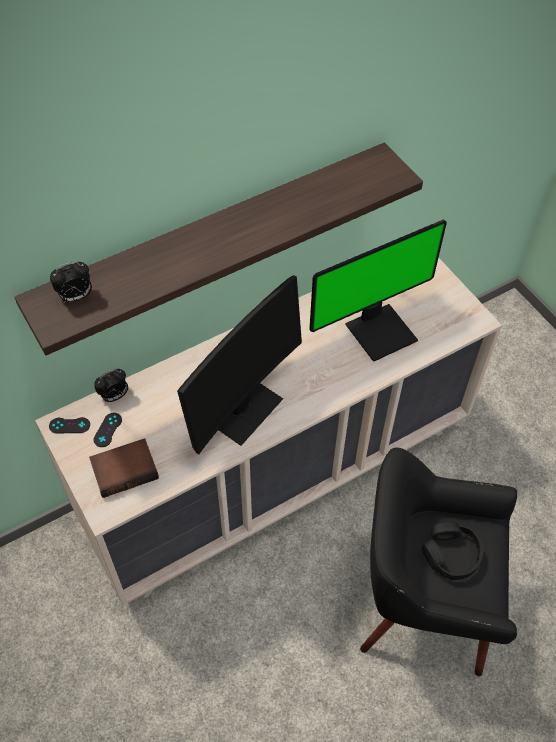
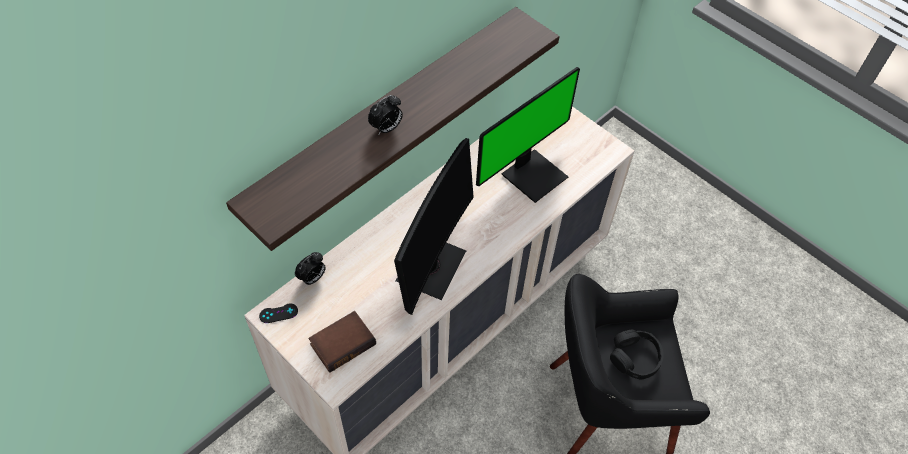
camera: 15 degrees left, 0 degrees up
(76, 297) = (284, 192): alarm clock -> alarm clock (386, 128)
(108, 430) = (315, 310): black game controller -> none

